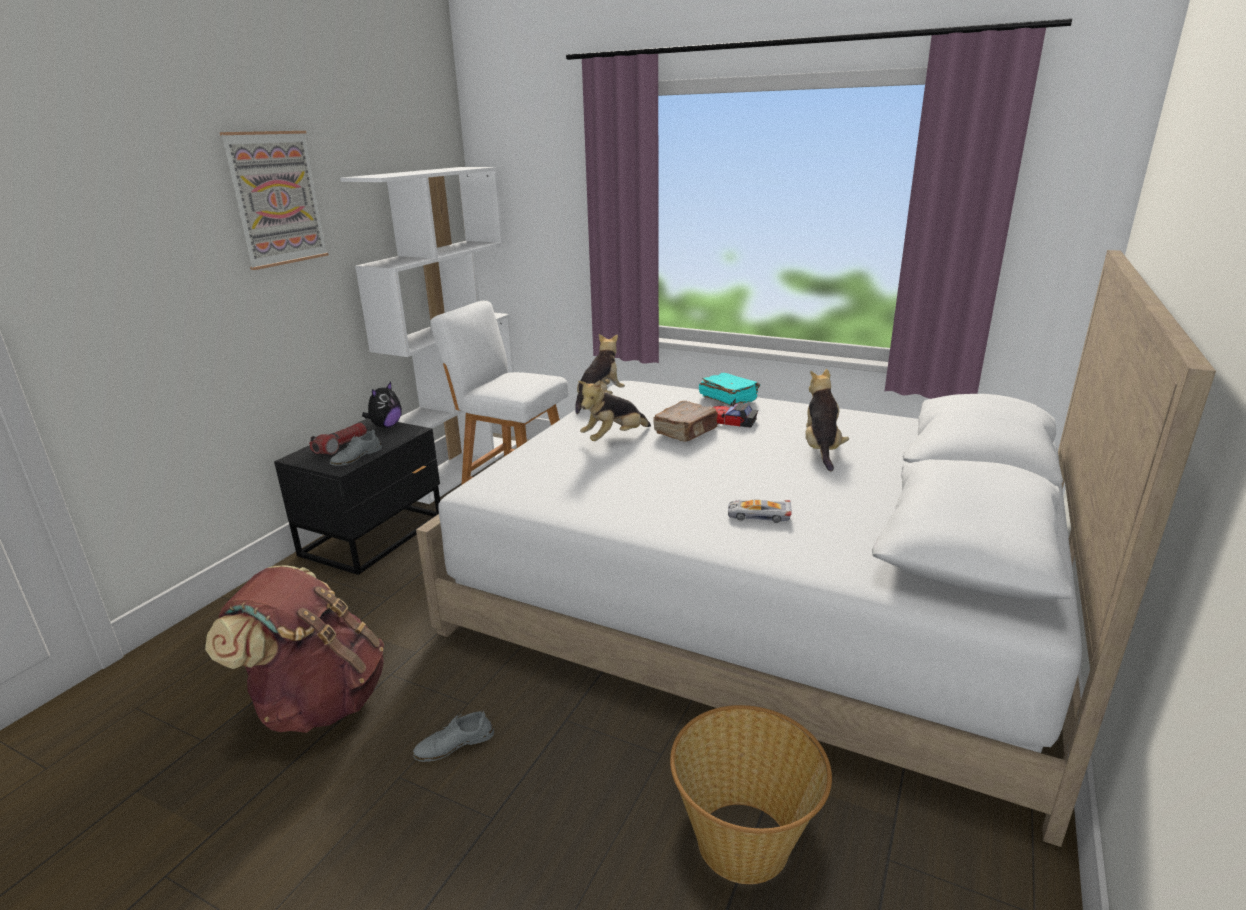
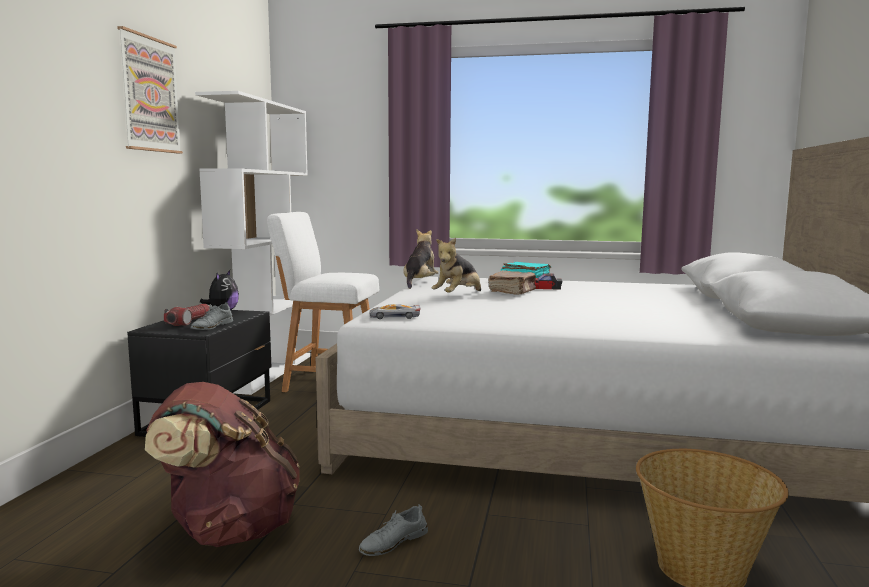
camera: 15 degrees left, 15 degrees down
(758, 515) = (622, 319): toy car -> toy car (394, 316)
(821, 449) = (627, 295): plush toy -> none

